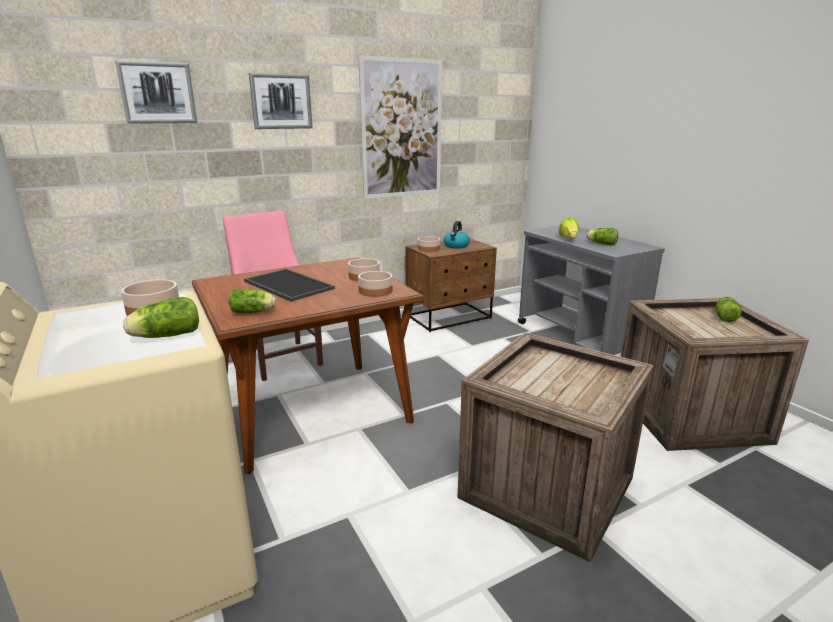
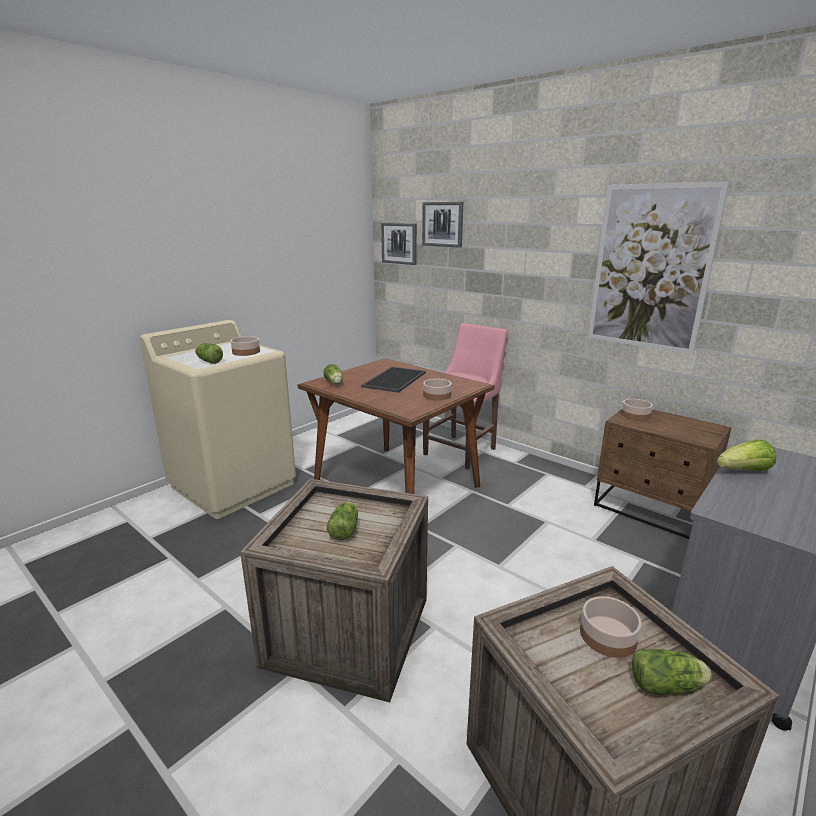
camera: 70 degrees right, 0 degrees up
(281, 101) = (524, 232): picture -> picture (399, 243)
(375, 291) = (404, 404): bowl -> bowl (608, 635)
(456, 246) = (675, 426): kettle -> none
(601, 243) = (761, 498): lettuce -> lettuce (345, 529)

